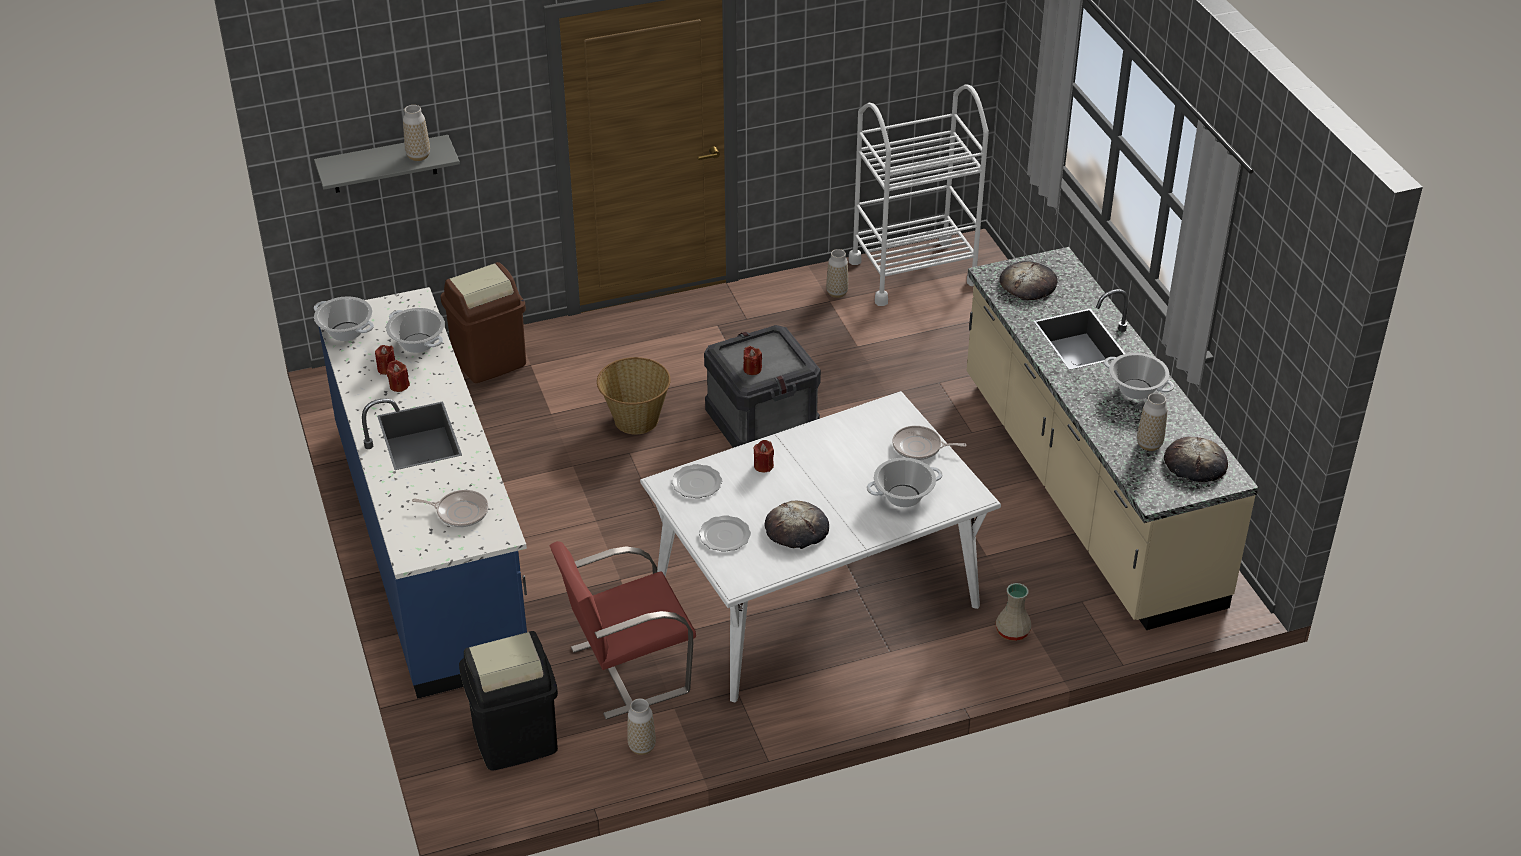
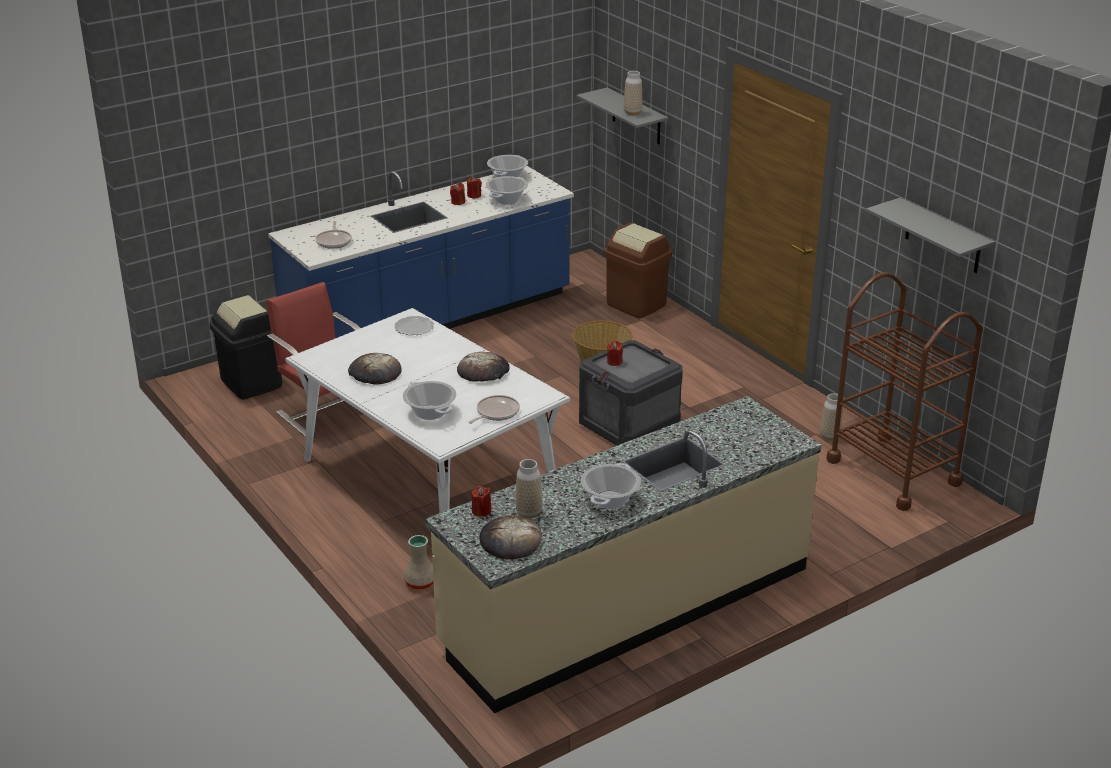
camera: 75 degrees right, 10 degrees down
(642, 747) = (252, 430): vase -> none
(725, 535) = (359, 346): plate -> none
(763, 466) = (444, 350): red candle -> red candle (481, 511)
(890, 40) = (943, 237): none -> grey shelf
(913, 272) = (893, 472): white cart -> brown cart
(919, 447) = (496, 413): frying pan -> frying pan turned 45 degrees clockwise
(1028, 283) = (743, 428): bread -> bread (483, 371)

